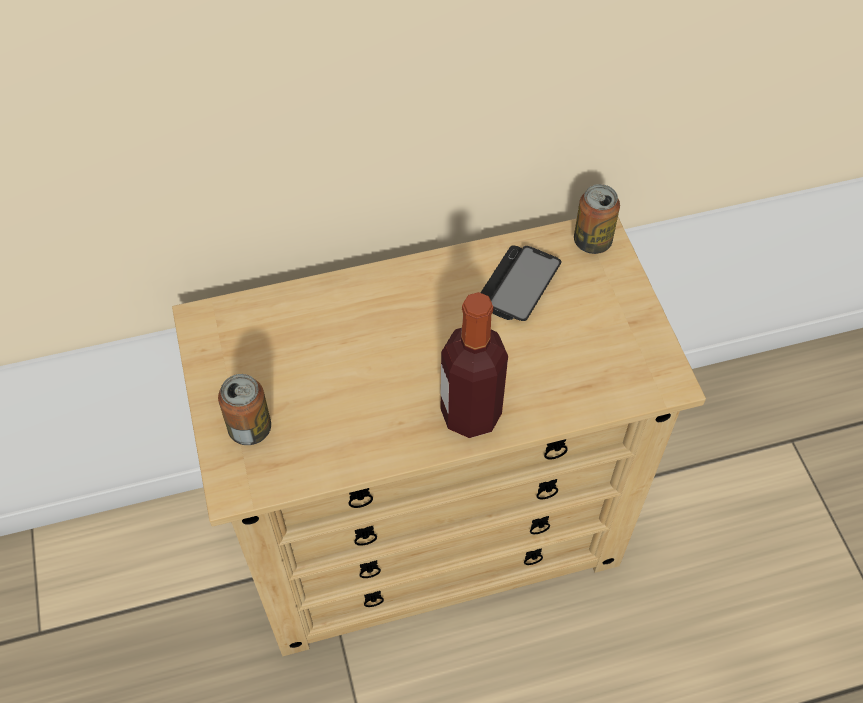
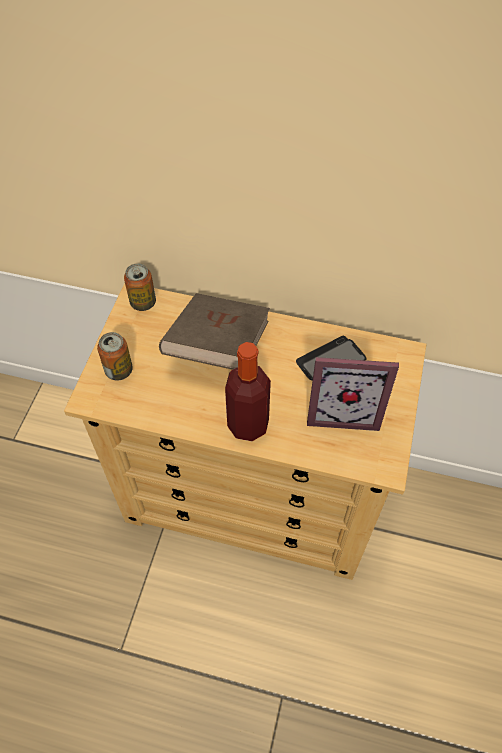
camera: 30 degrees right, 0 degrees up
(363, 333) = (218, 346): none -> brown book
(573, 338) = (343, 410): none -> picture frame
(592, 241) = (397, 356): can -> can (143, 302)

